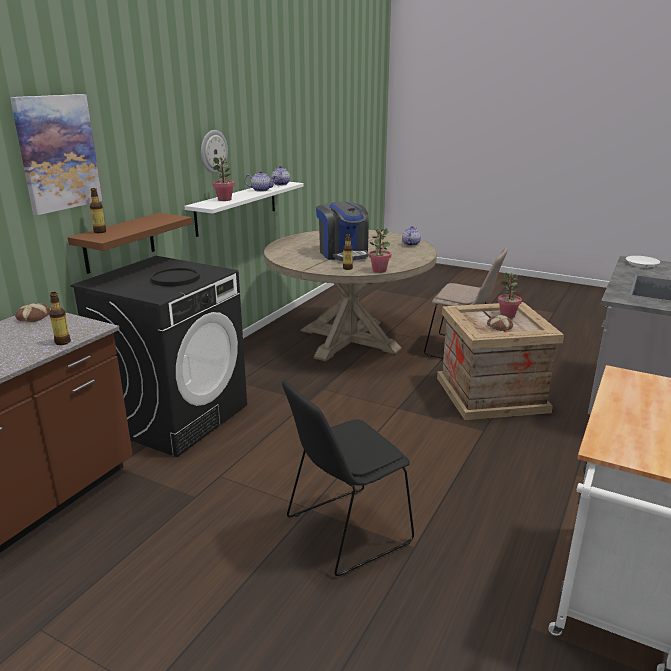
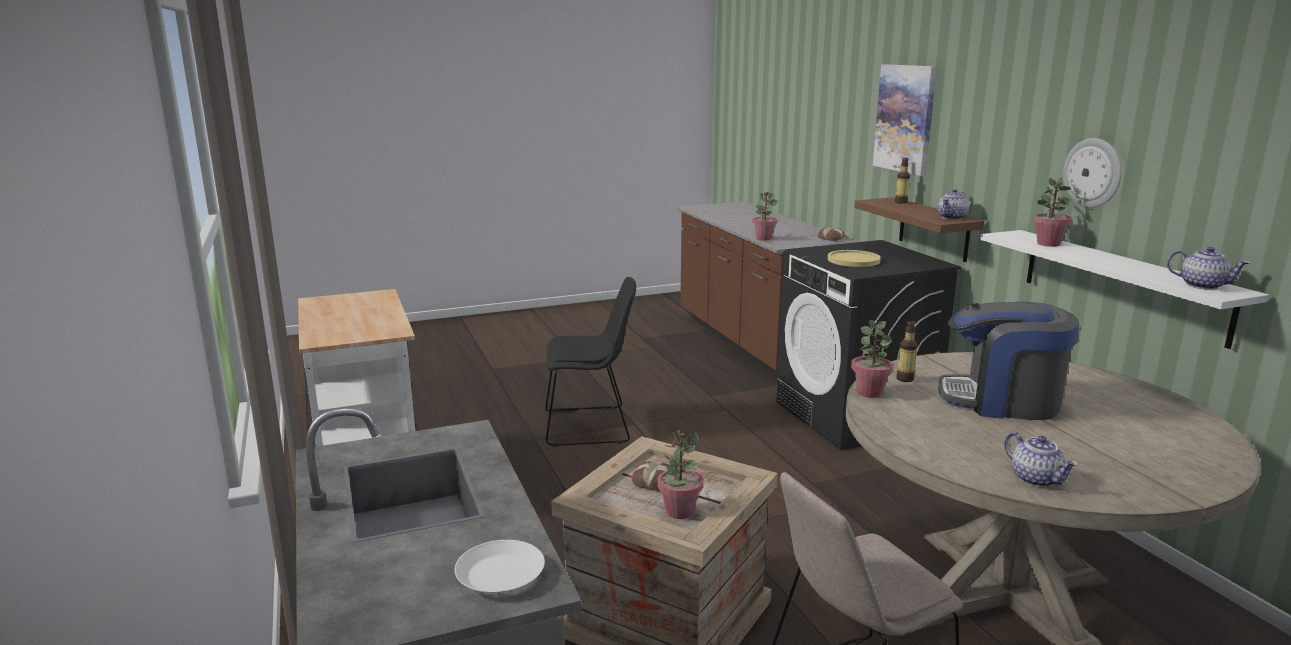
camera: 130 degrees right, 5 degrees down
(62, 342) = (763, 238): bottle -> potted plant
(175, 278) = (853, 260): black plate -> yellow plate
(261, 190) = (1131, 267): teapot -> teapot (952, 218)
(344, 531) = (591, 426): black chair -> black chair turned 75 degrees clockwise

